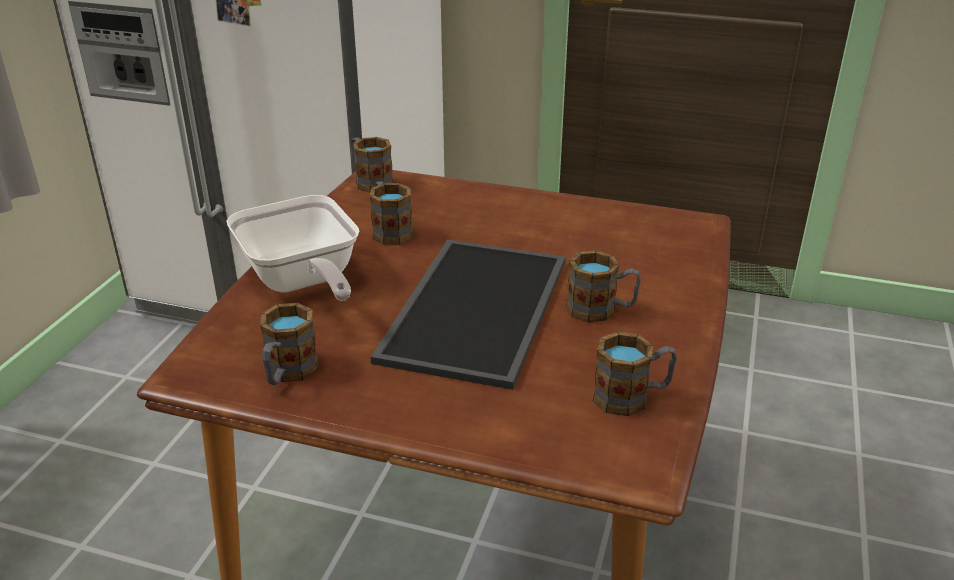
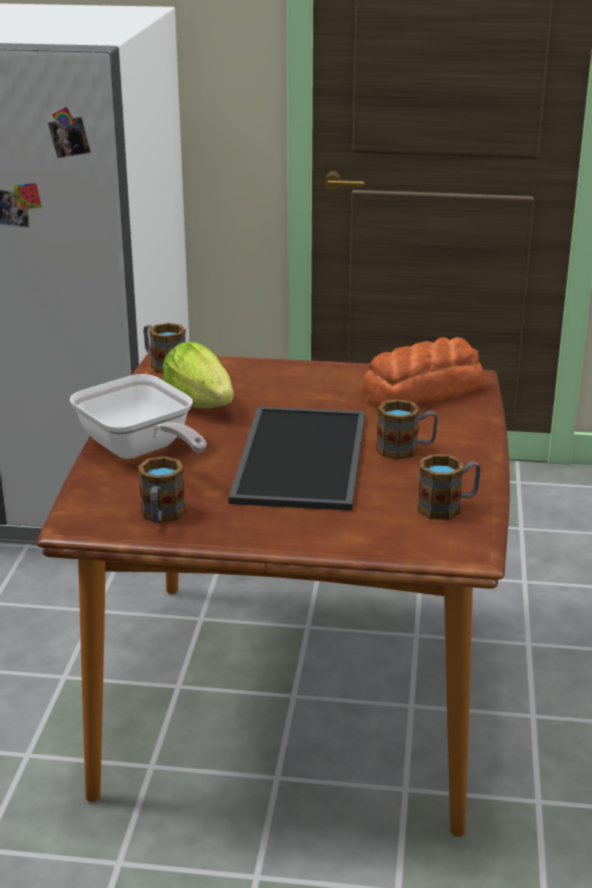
camera: 10 degrees left, 5 degrees down
(389, 230) = (200, 404): mug -> lettuce
(637, 236) = (421, 392): none -> bread

